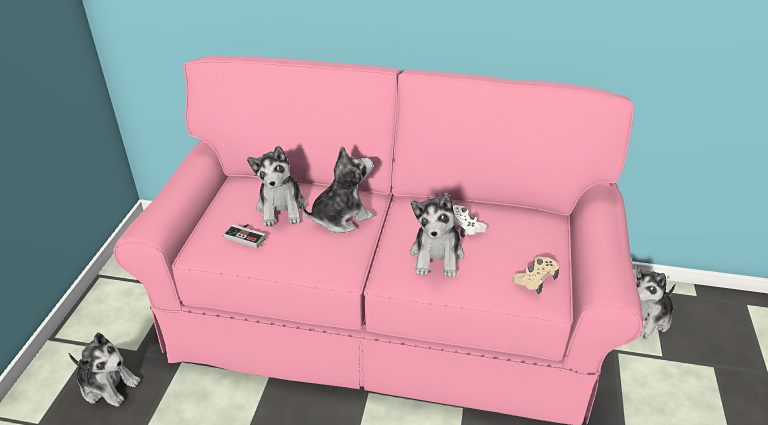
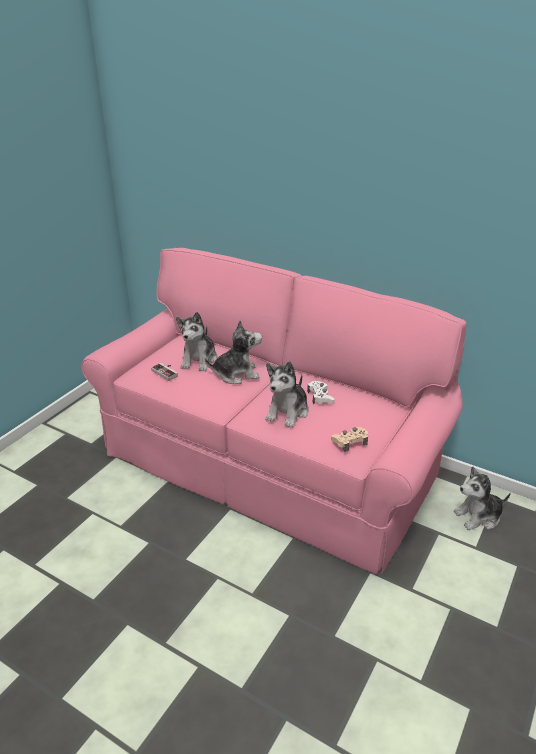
camera: 20 degrees right, 5 degrees down
(108, 385) = (65, 459): plush toy -> none

